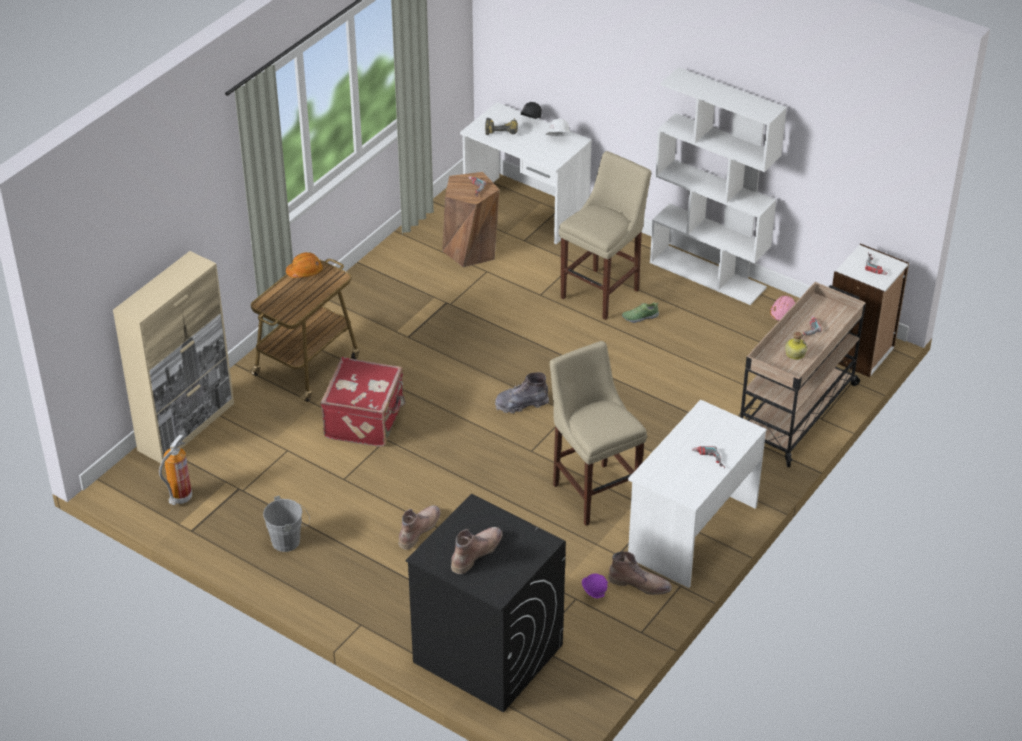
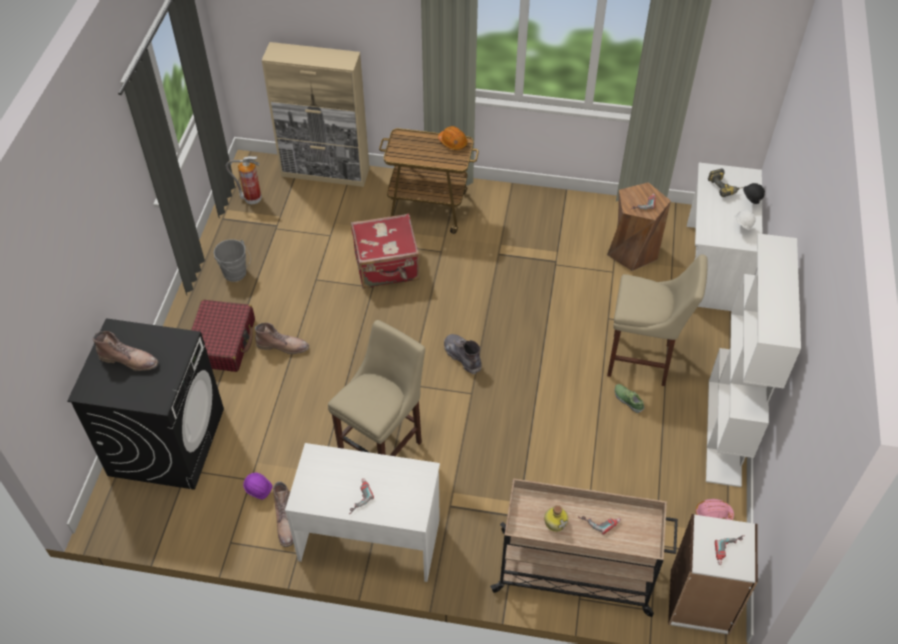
camera: 65 degrees right, 10 degrees up
(381, 576) = (222, 342): none -> red suitcase

